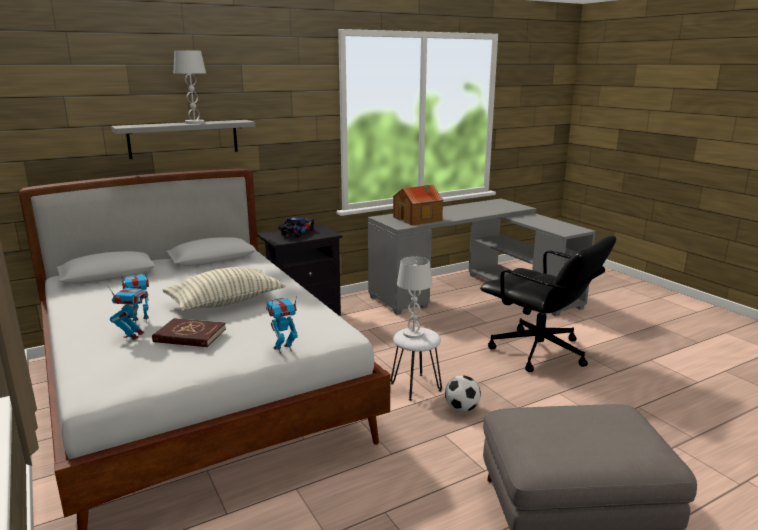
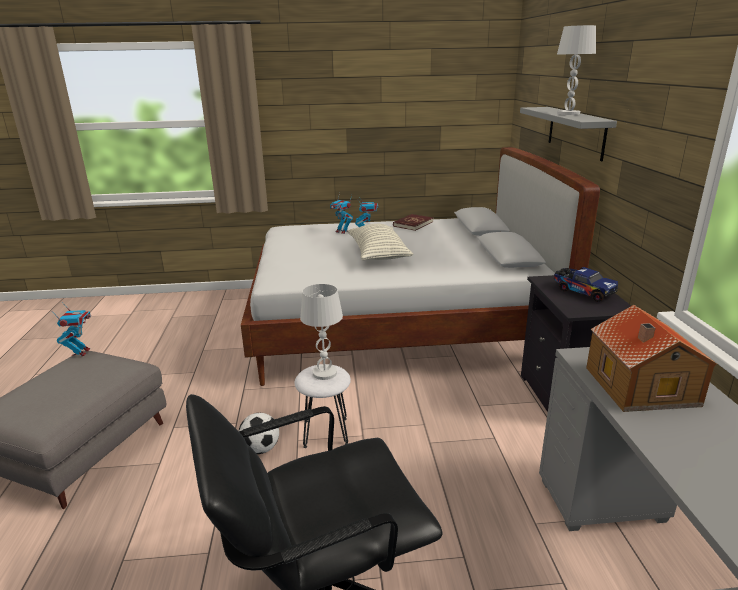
camera: 115 degrees right, 5 degrees up
(190, 335) = (323, 242): red book -> red book (413, 224)
(283, 349) = (272, 263): toy robot -> toy robot (81, 352)

